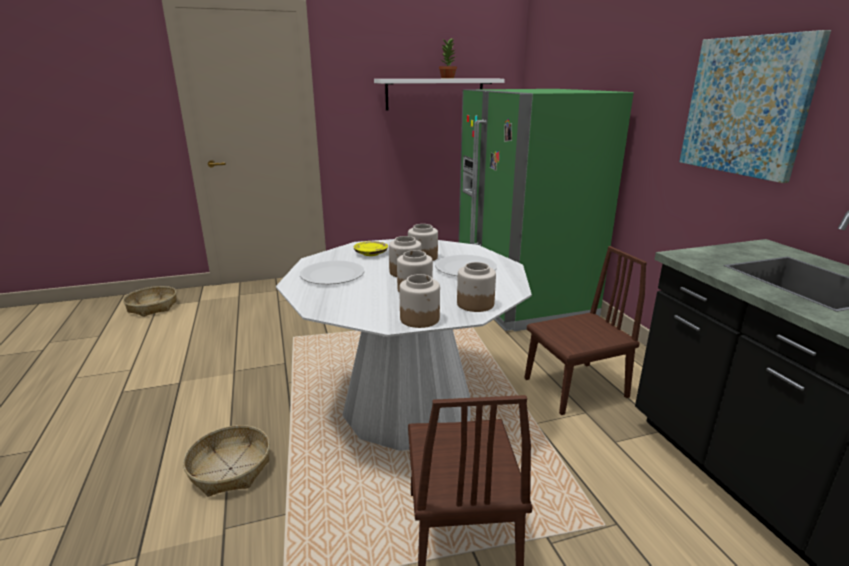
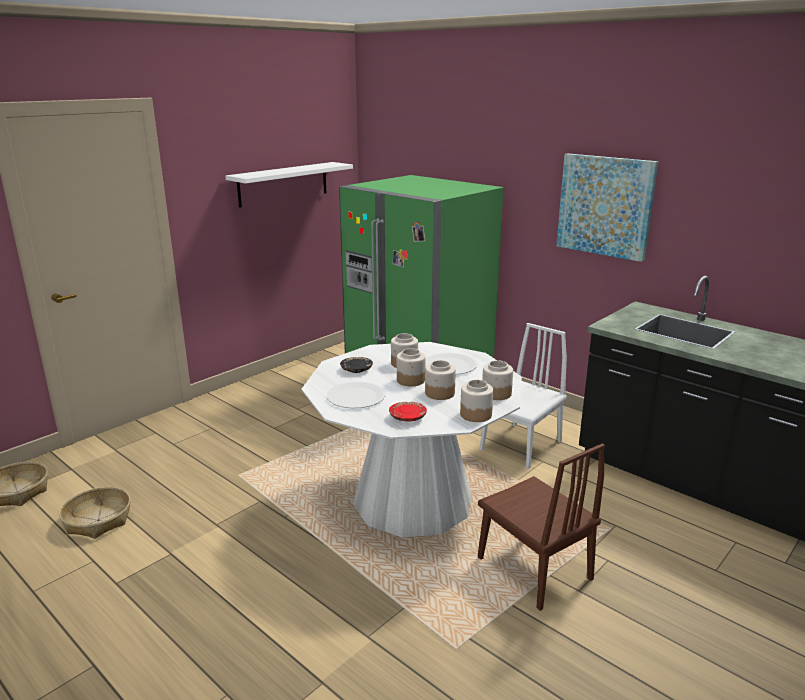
camera: 30 degrees left, 0 degrees up
(230, 469) = (319, 598): basket -> basket (98, 520)
(347, 303) = (407, 417): none -> red plate
(371, 253) = (356, 370): yellow plate -> black plate
(448, 78) = (300, 168): potted plant -> none
(575, 387) = (521, 445): brown chair -> white chair

